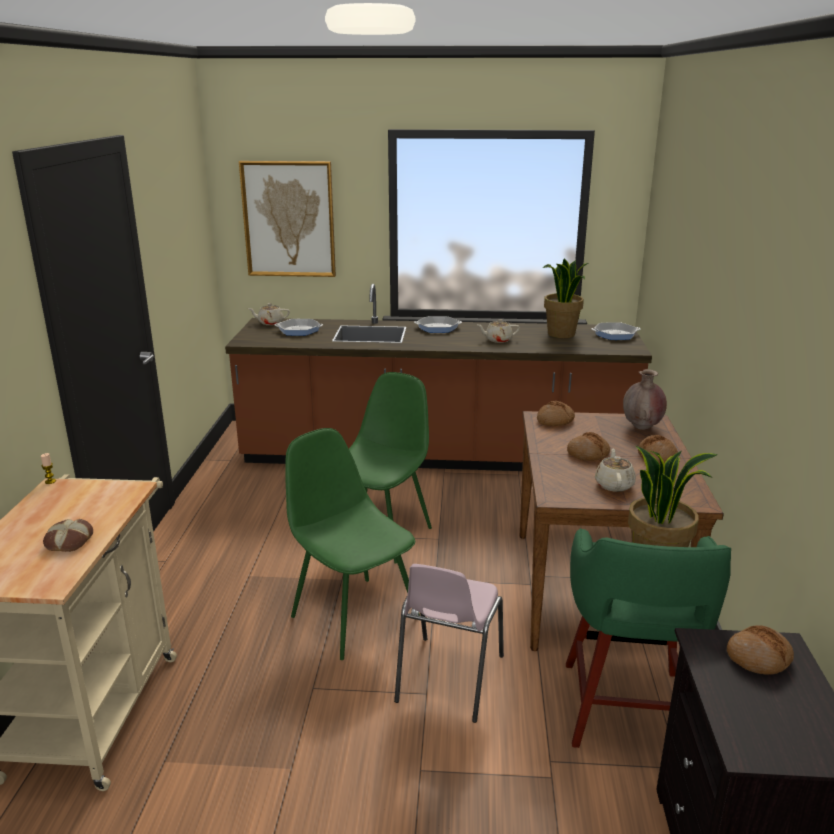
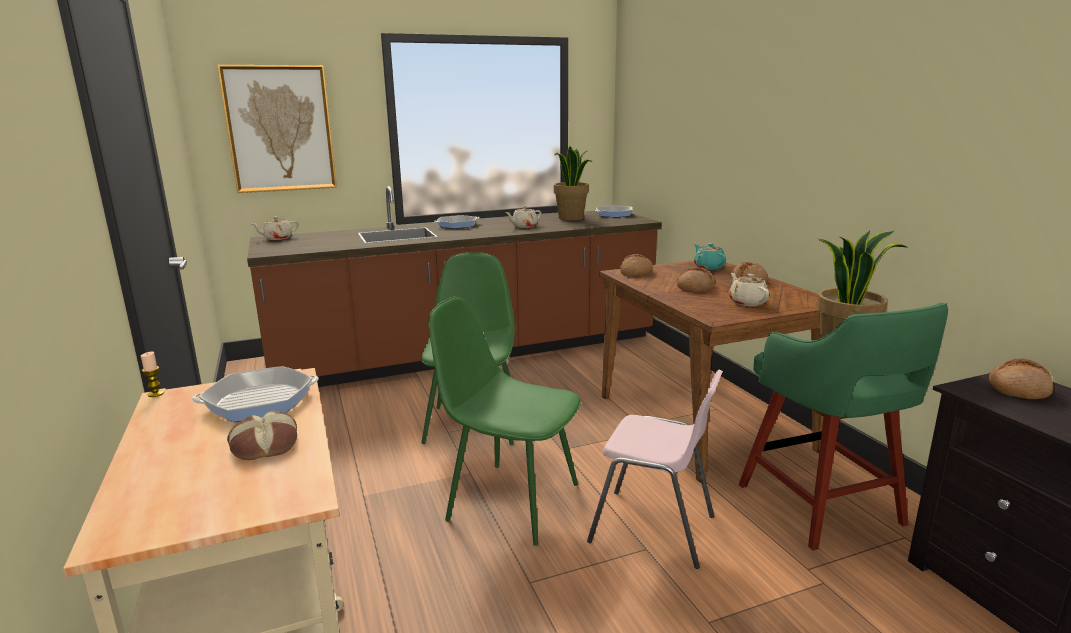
camera: 25 degrees left, 5 degrees down
(299, 330) = (318, 240): frying pan -> frying pan (259, 401)
(448, 679) = (654, 529): pink chair -> pink chair turned 60 degrees counterclockwise
(642, 427) = (708, 267): brown vase -> turquoise teapot

